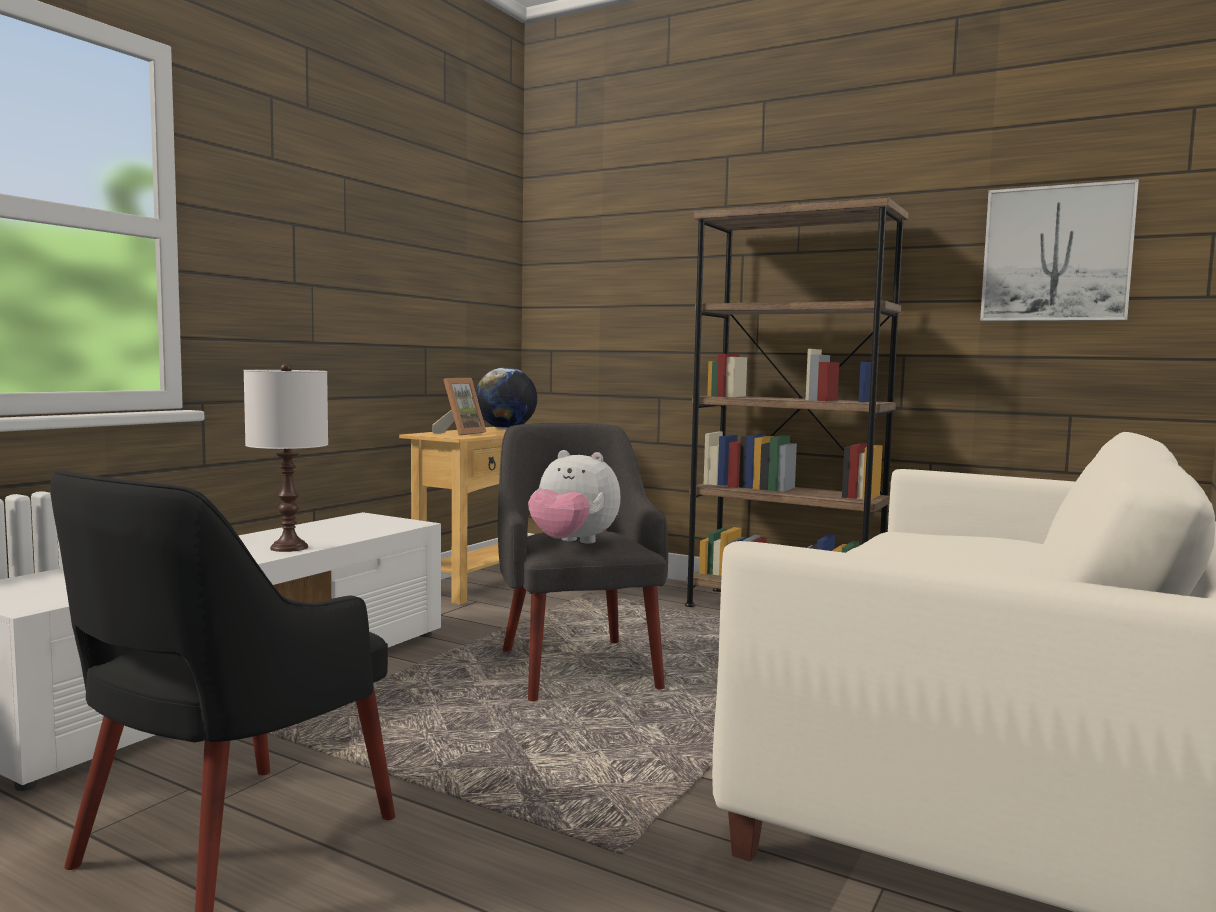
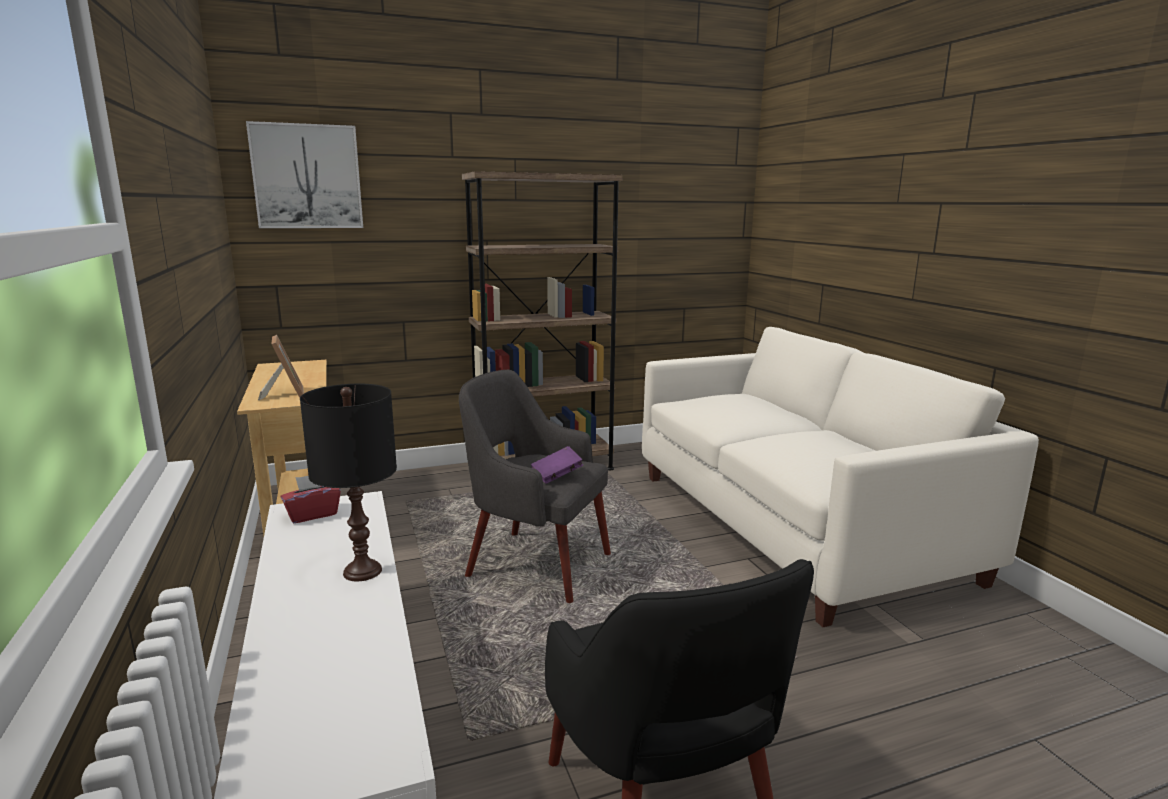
camera: 50 degrees left, 10 degrees up
(290, 547) = (363, 571): white table lamp -> black table lamp
(363, 521) = (312, 514): none -> red tissue box
(506, 429) = (286, 375): globe -> none
(572, 543) = (557, 475): plush toy -> purple book
(1056, 254) = (677, 210): picture -> picture (307, 177)

